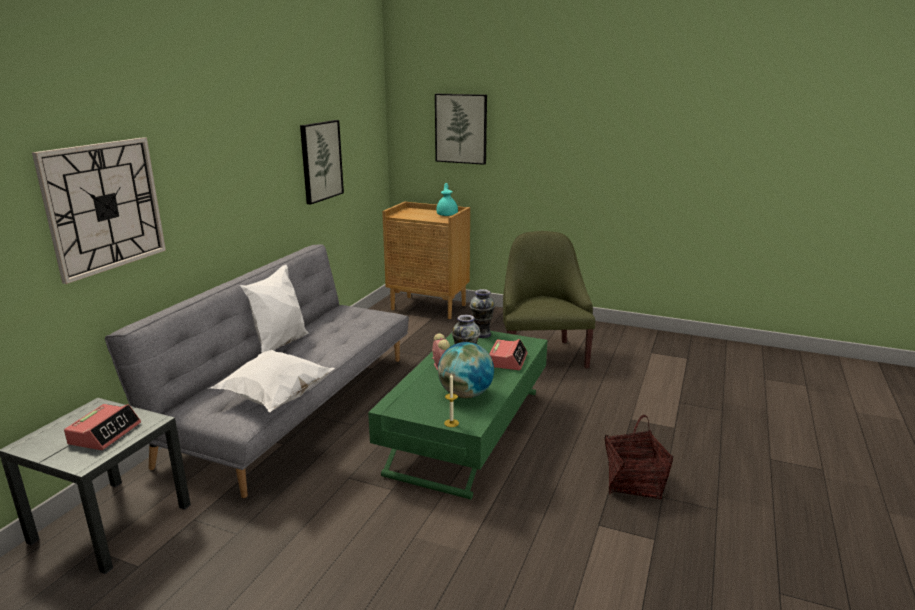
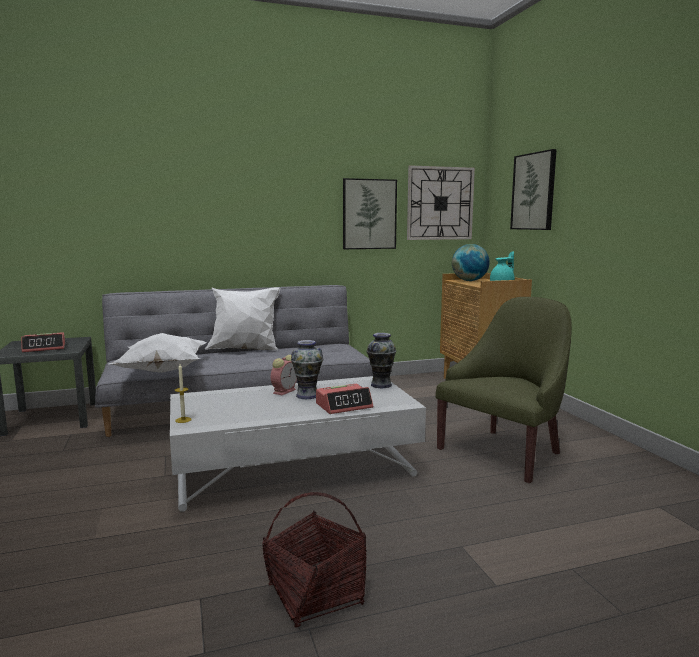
camera: 50 degrees right, 10 degrees down
(104, 206) = (120, 207): wall clock -> wall clock (440, 203)
(466, 394) = (245, 411): globe -> globe (469, 281)
(468, 430) = (296, 471): green coffee table -> white coffee table

